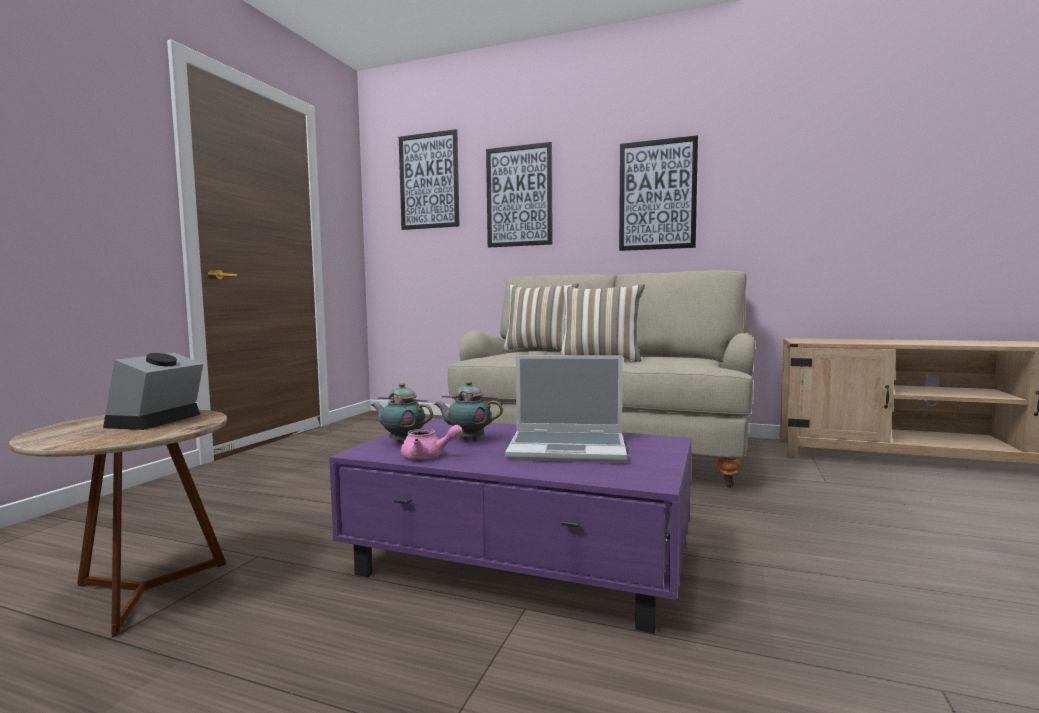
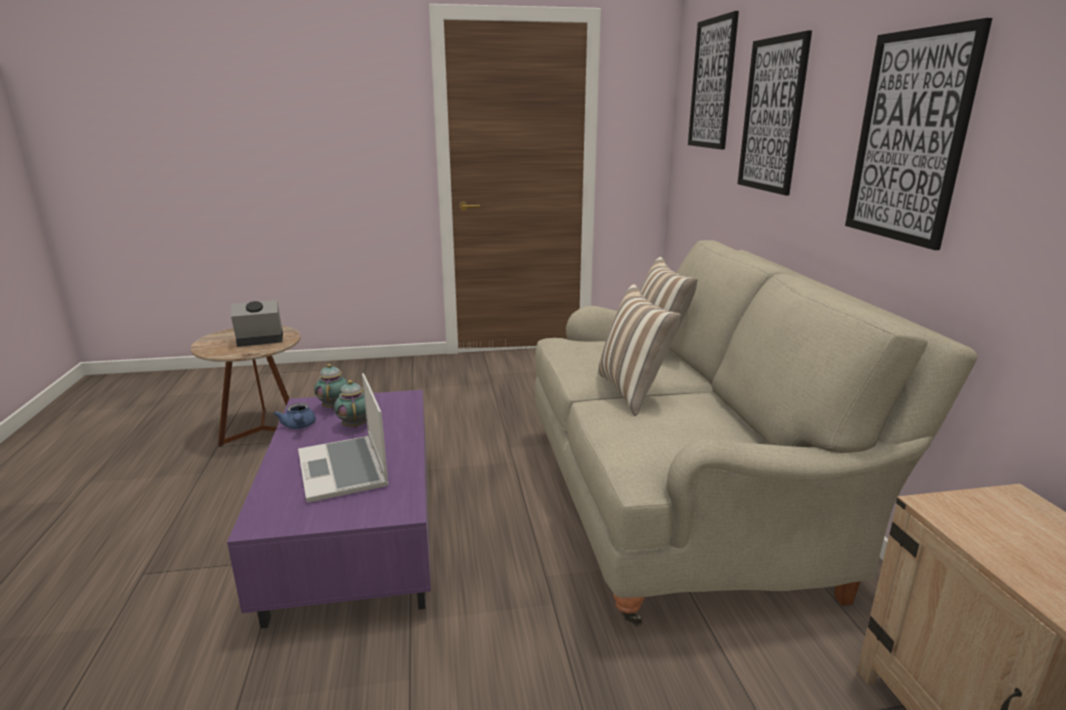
camera: 60 degrees right, 15 degrees up
(428, 457) = (299, 426): pink teapot -> blue teapot

